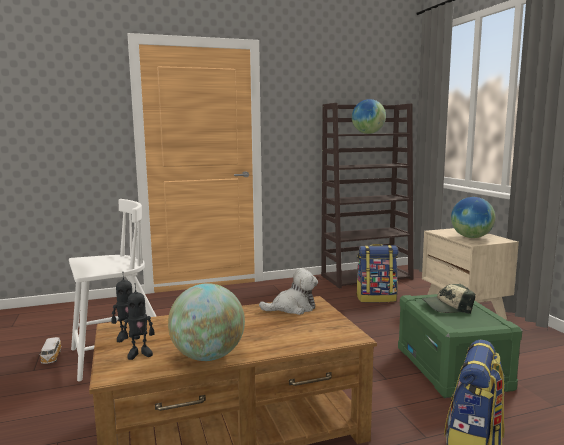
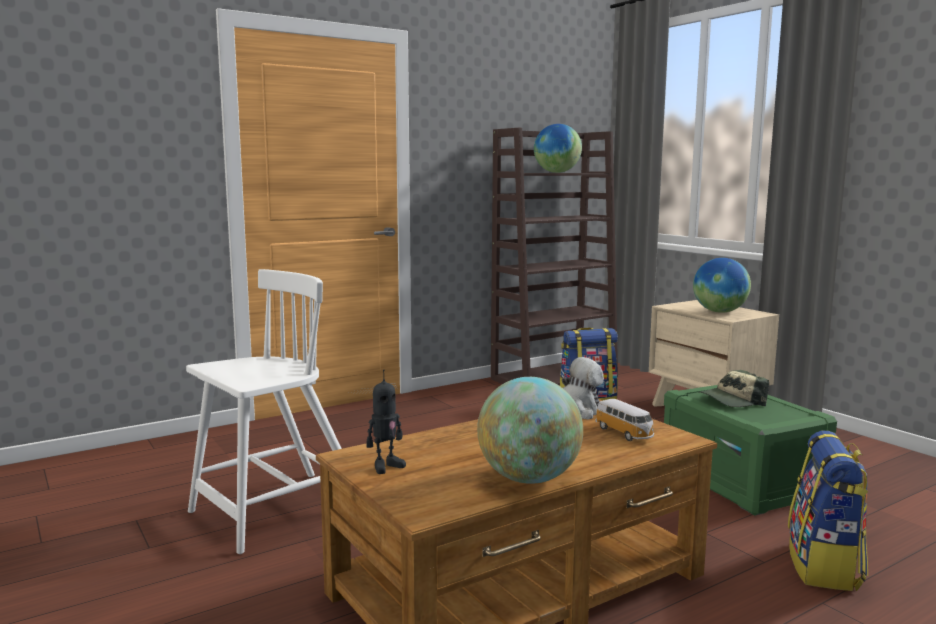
camera: 15 degrees left, 0 degrees up
(51, 358) = (163, 527): toy car -> toy car (625, 433)
(140, 353) = (430, 484): toy robot -> none

